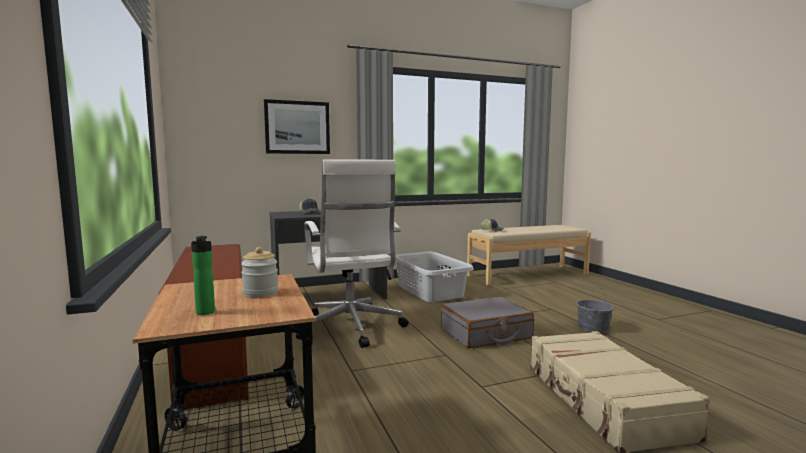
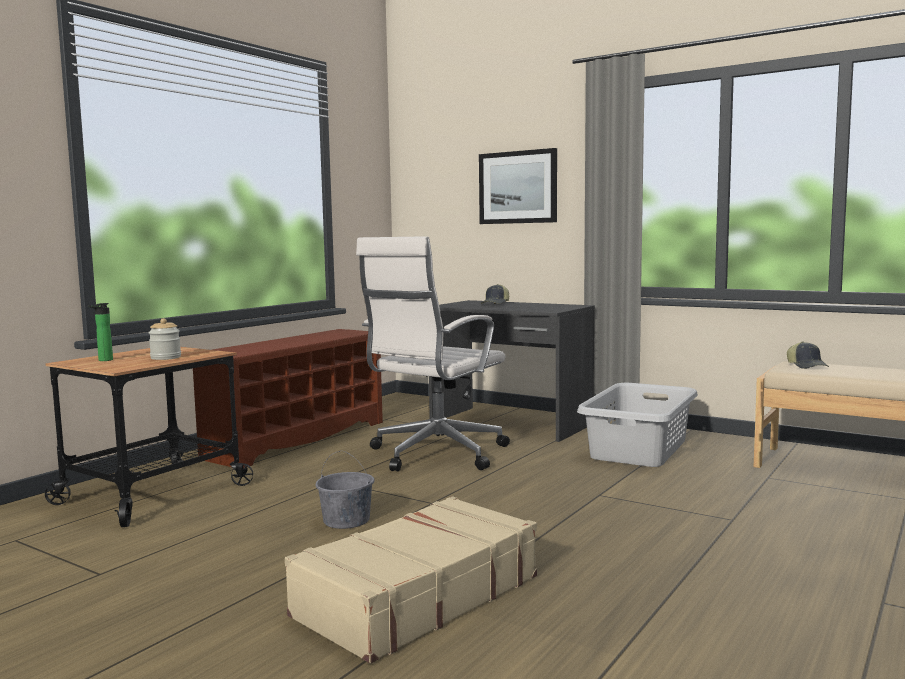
camera: 55 degrees right, 0 degrees up
(486, 334) = (534, 505): grey suitcase -> none
(593, 328) = (696, 559): grey bucket -> grey bucket (347, 521)

